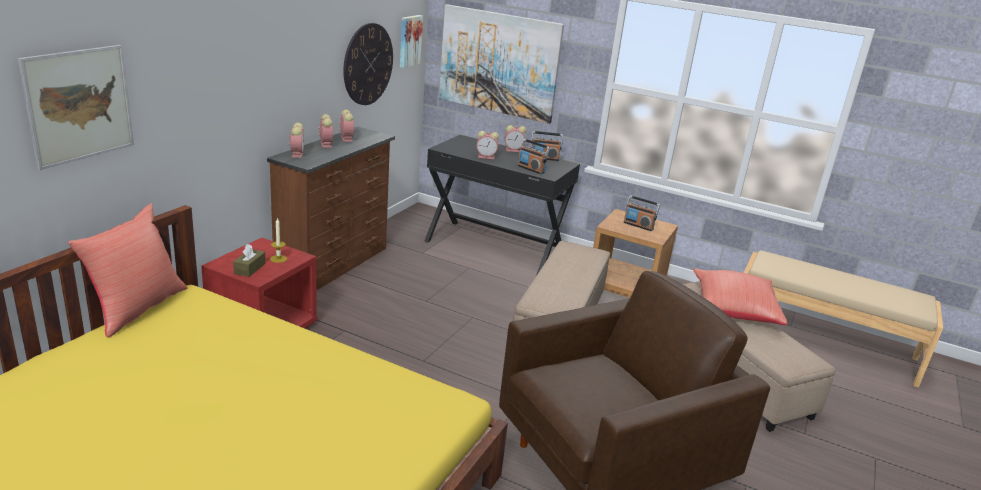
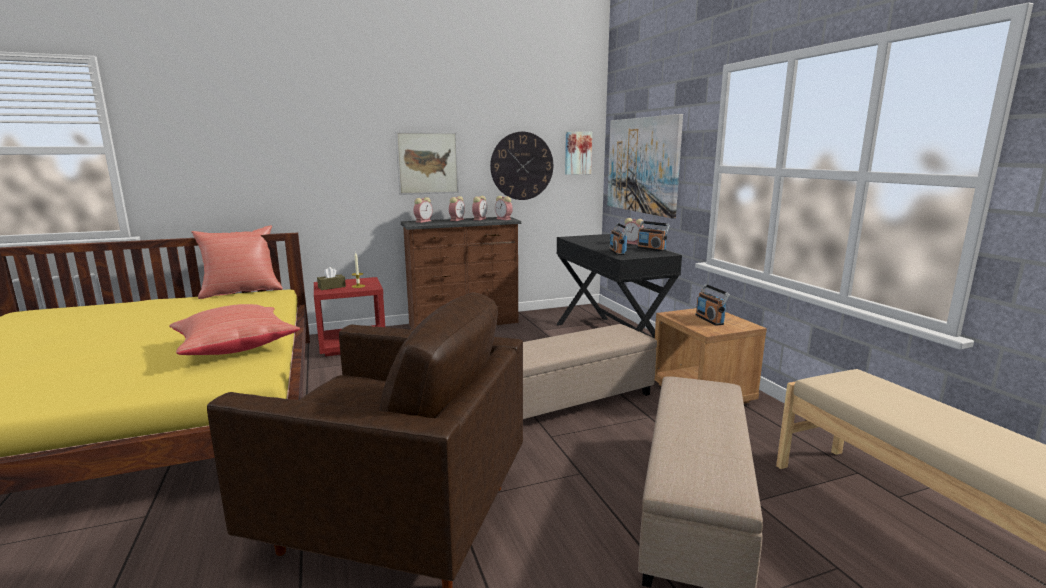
camera: 45 degrees right, 10 degrees down
(80, 105) = (231, 152): picture -> picture (428, 163)
(487, 157) = (595, 244): alarm clock -> alarm clock (504, 219)
(733, 310) = (709, 414): red pillow -> red pillow (235, 347)

